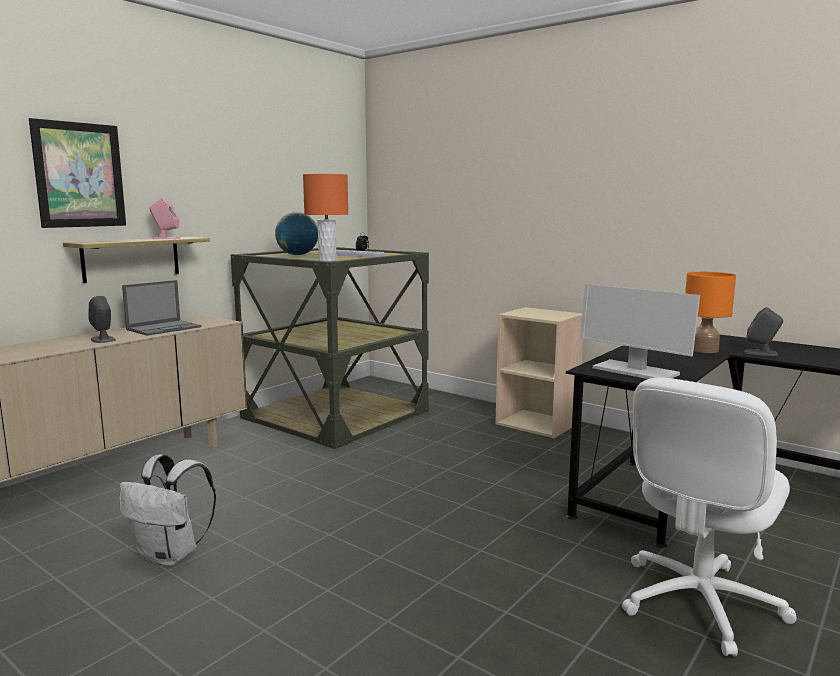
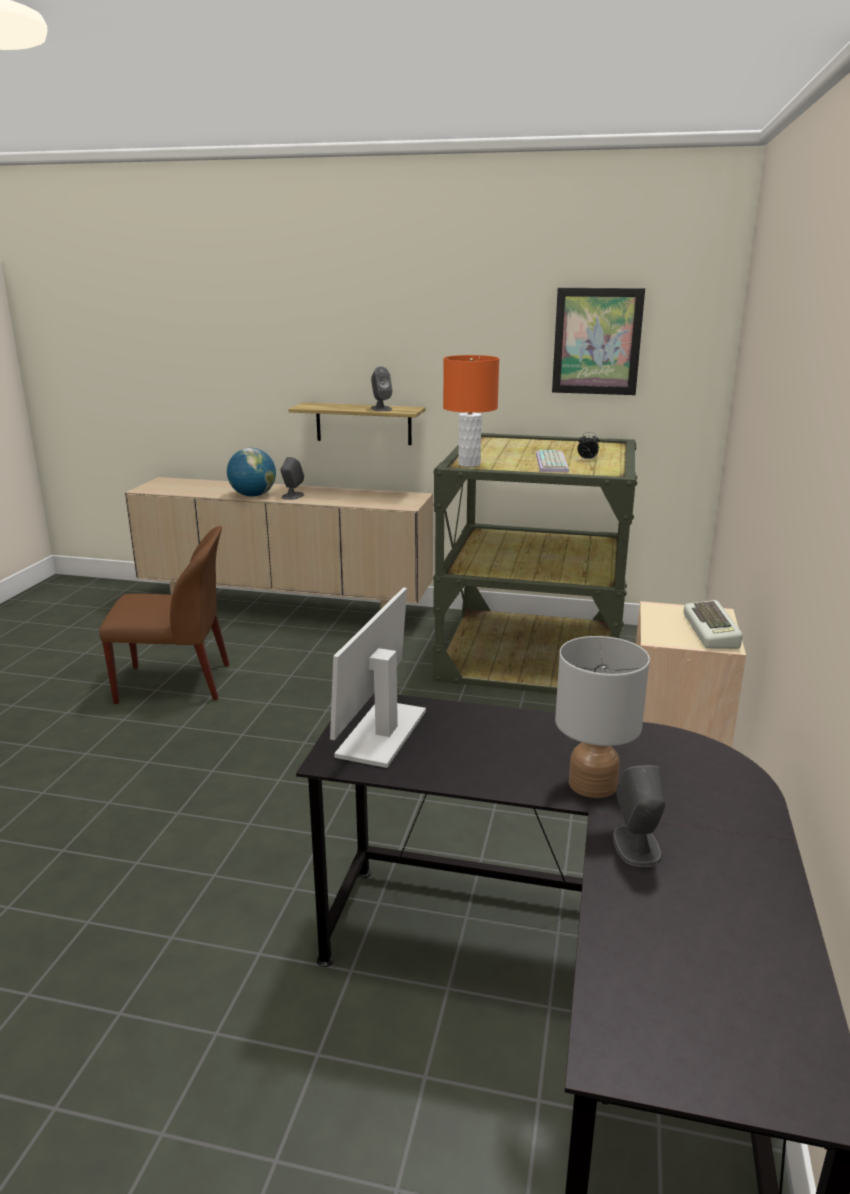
camera: 65 degrees right, 10 degrees up
(79, 175) = (320, 341): picture -> picture (597, 341)
(164, 328) = (356, 498): laptop -> none
(166, 238) = (381, 408): pink speaker -> grey speaker
(171, 556) = (177, 683): white backpack -> brown chair
(297, 255) = (517, 447): globe -> globe (253, 495)
(552, 312) = (713, 631): none -> keyboard
(698, 602) = (191, 1004): white office chair -> none
(704, 350) = (592, 784): orange table lamp -> grey table lamp

